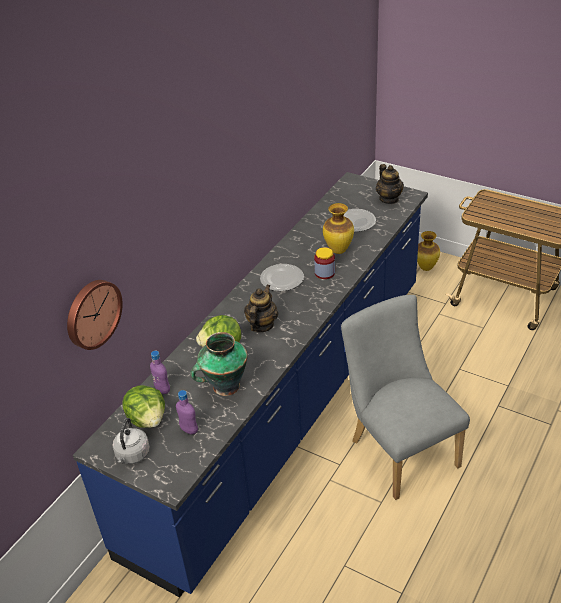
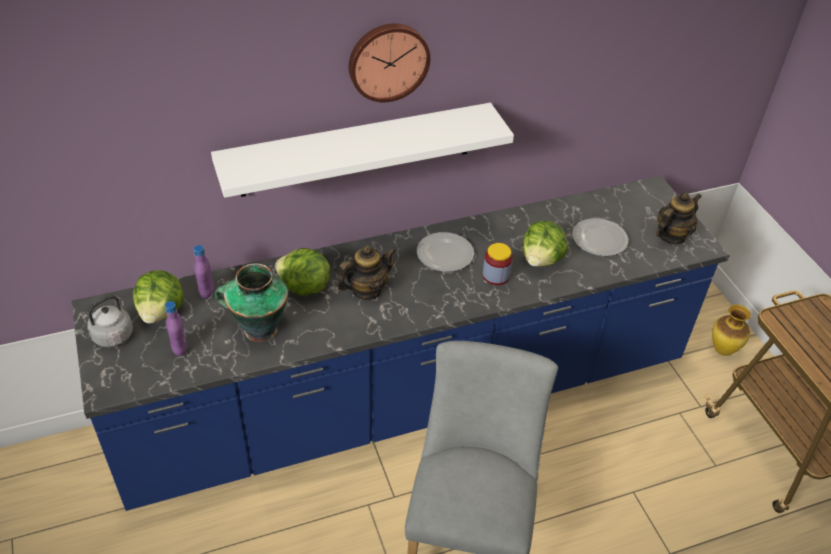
camera: 35 degrees right, 5 degrees up
(92, 313) = (133, 167): wall clock -> wall clock (388, 61)
(206, 231) = (357, 150): none -> white shelf
(338, 250) = (541, 260): vase -> lettuce
(389, 199) = (671, 236): teapot -> teapot turned 150 degrees counterclockwise

